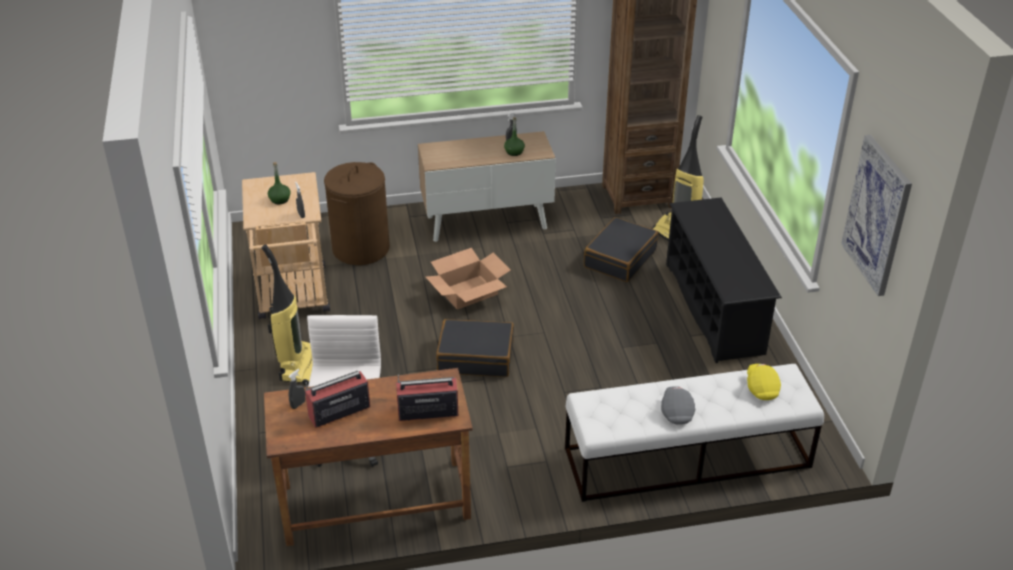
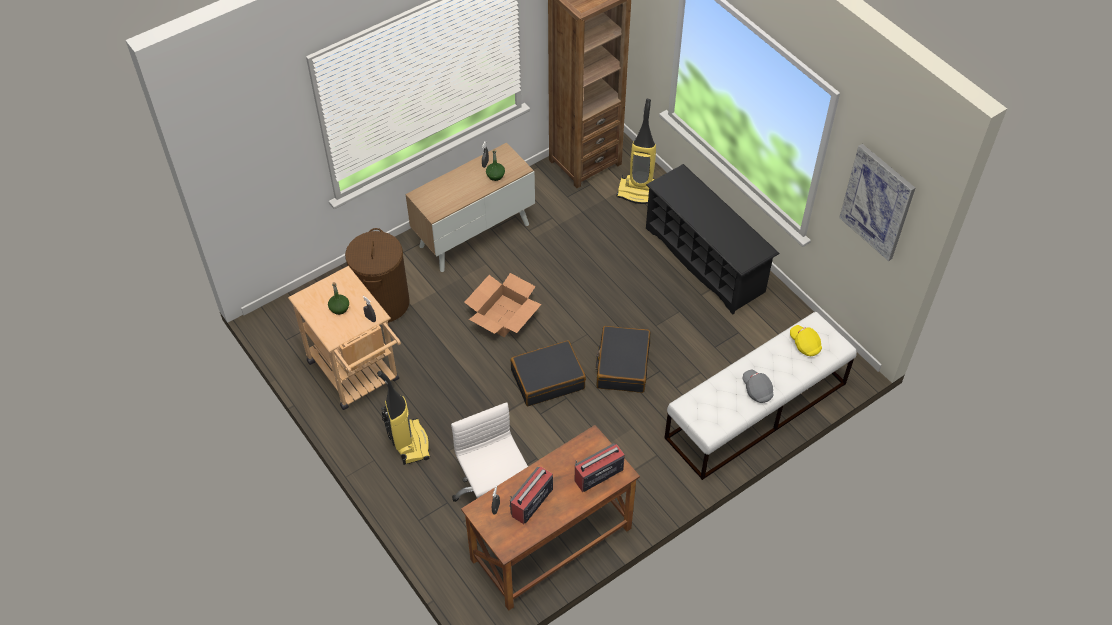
camera: 25 degrees left, 15 degrees up
(619, 258) = (606, 235): black suitcase -> black suitcase (622, 365)

